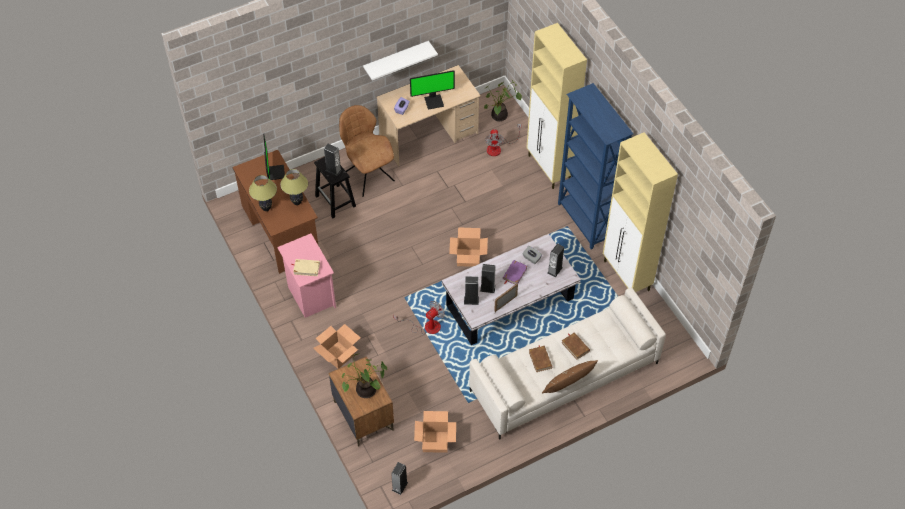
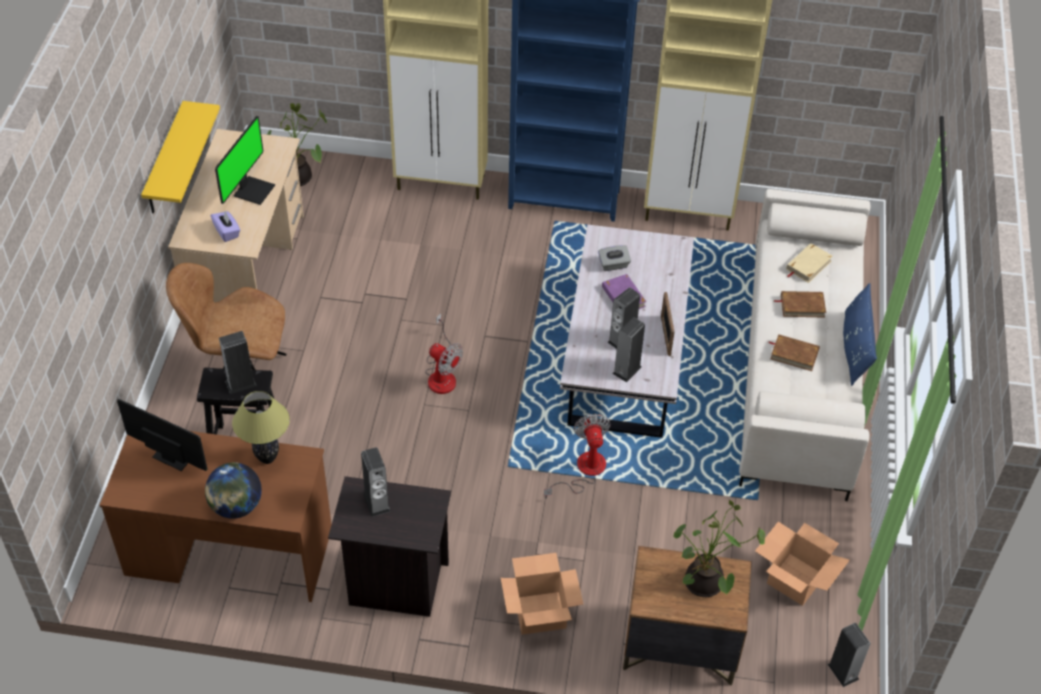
camera: 55 degrees left, 5 degrees down
(266, 208) = (236, 506): table lamp -> globe
(306, 268) = (409, 521): beige book -> beige book (808, 265)
(310, 296) = (394, 584): pink nightstand -> black nightstand
(396, 60) = (165, 160): white shelf -> yellow shelf
(468, 257) = (507, 352): cardboard box -> none
(498, 147) = (350, 211): fan -> fan (442, 374)
(555, 270) = (655, 253): speaker -> speaker (376, 502)
(568, 382) = (855, 348): brown pillow -> blue pillow

